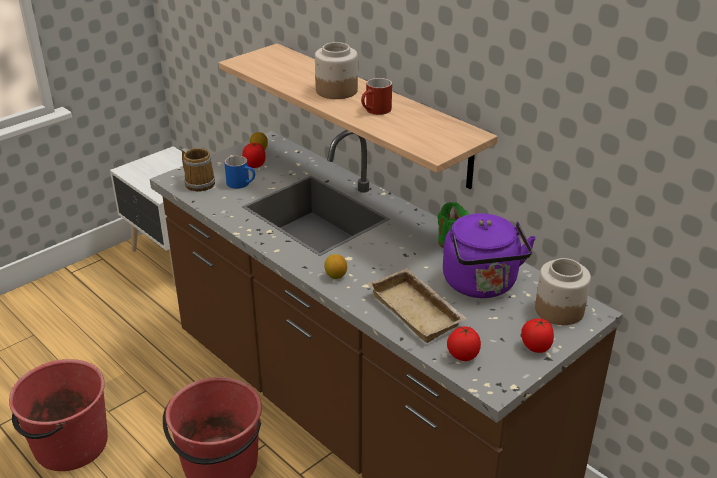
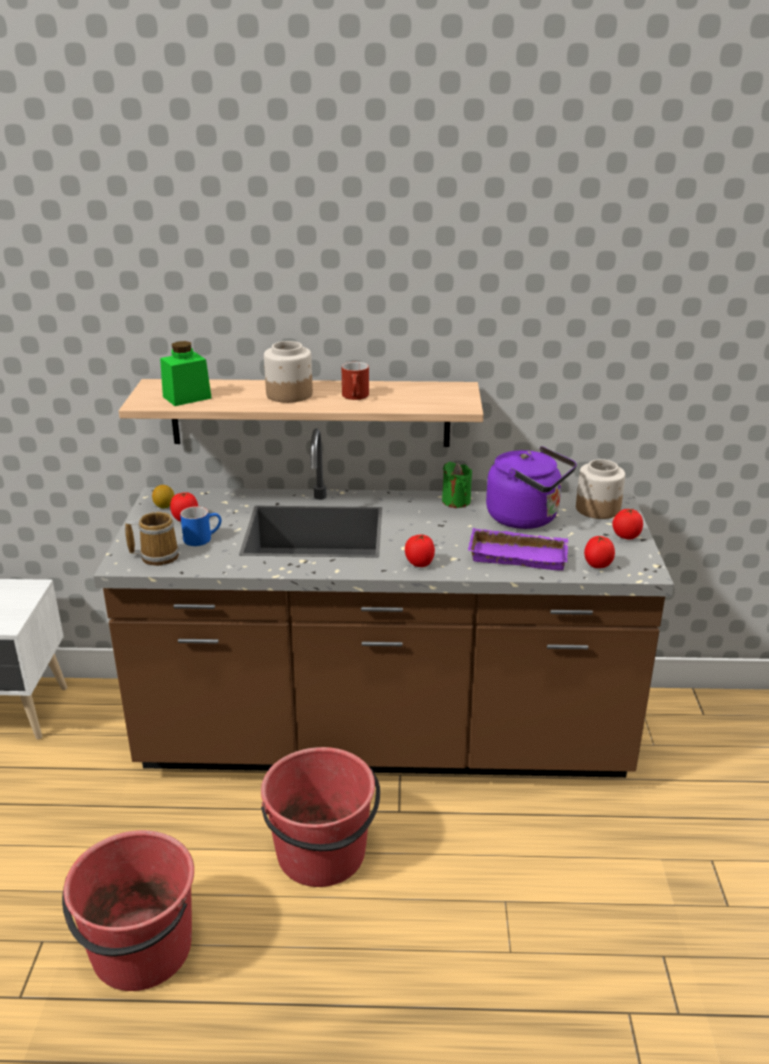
camera: 45 degrees left, 5 degrees down
(271, 68) = (187, 397): none -> green jar
(335, 276) = (419, 564): lemon -> tomato
(418, 310) = (519, 554): beige tray -> purple tray

